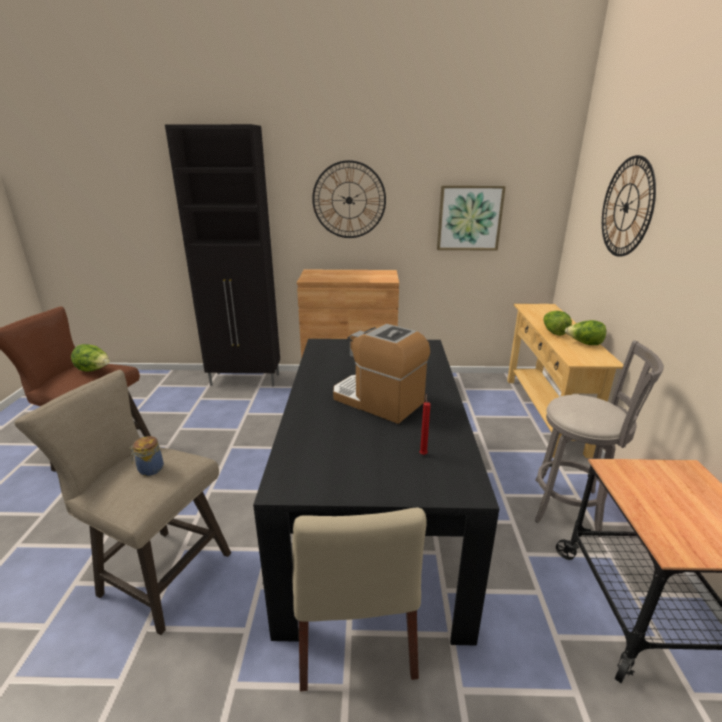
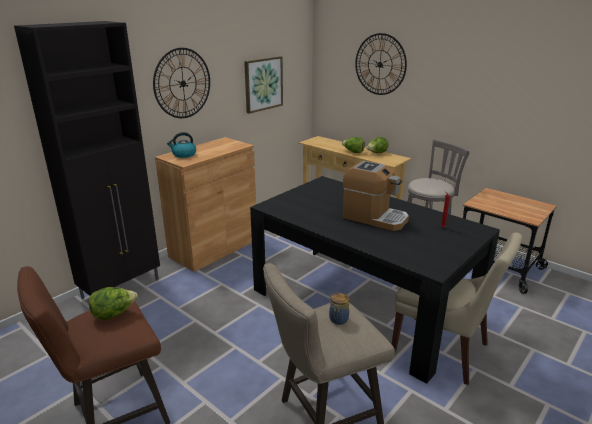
camera: 50 degrees left, 0 degrees up
(324, 273) = (183, 155): none -> kettle
(377, 401) = (374, 218): coffee machine -> coffee machine turned 135 degrees counterclockwise

